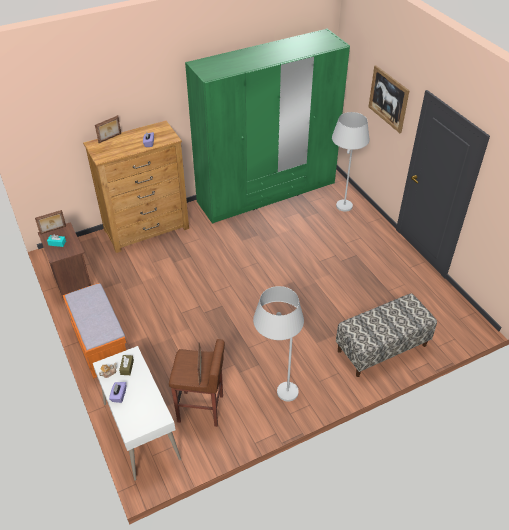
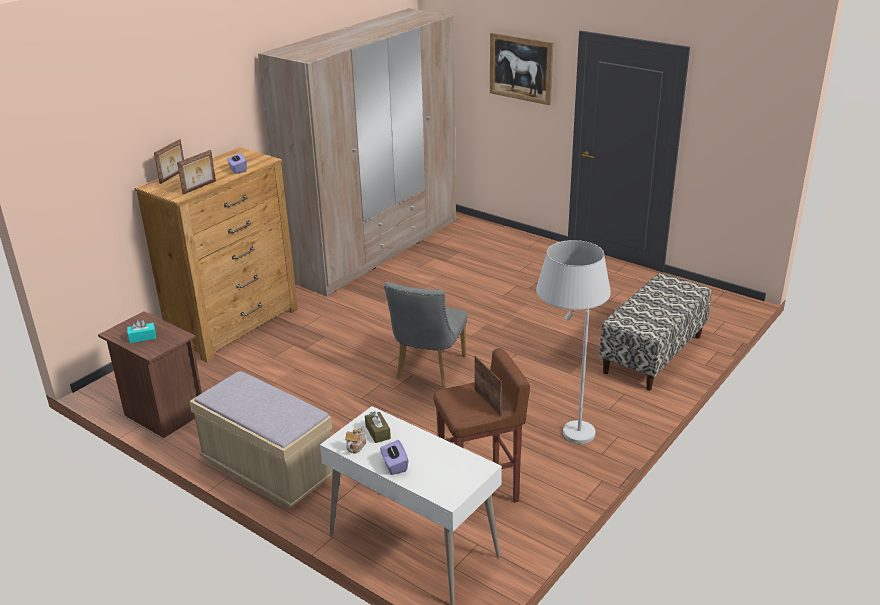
camera: 25 degrees left, 15 degrees down
(53, 230) = (123, 326): picture frame -> picture frame (200, 187)
(100, 345) = (268, 470): orange bench -> beige bench
(232, 306) = (428, 370): none -> grey chair
(267, 193) = (376, 249): green wardrobe -> beige wardrobe
(341, 211) = (487, 244): white floor lamp -> none

